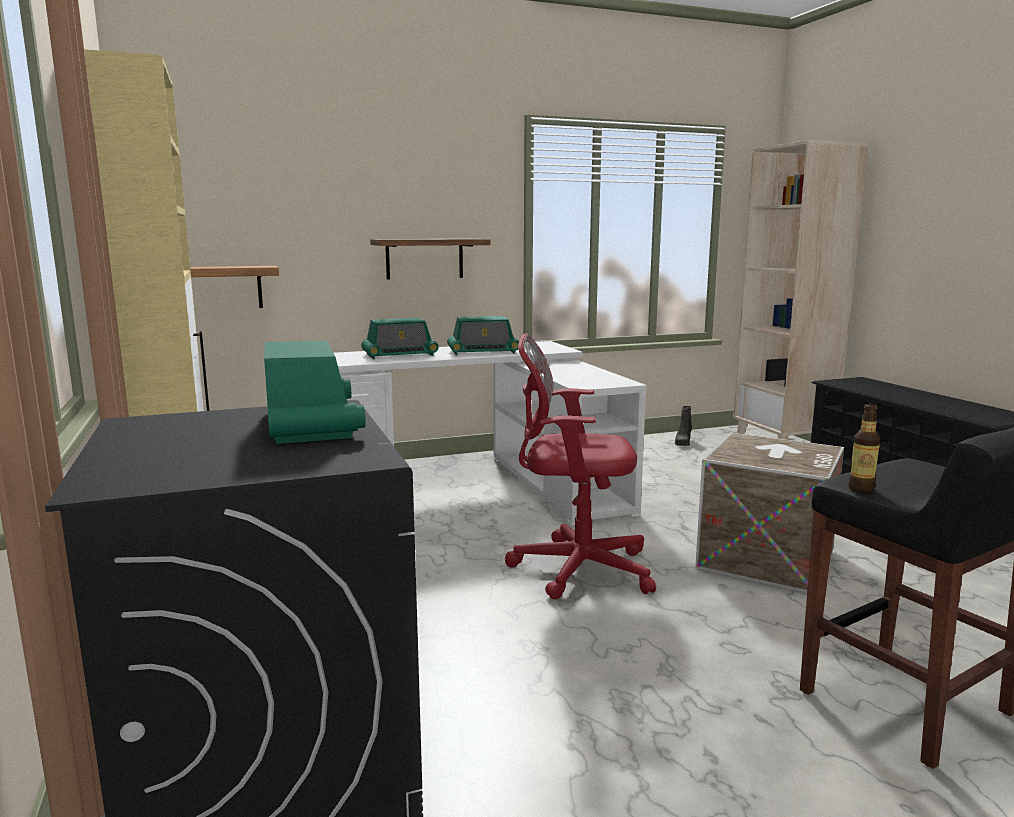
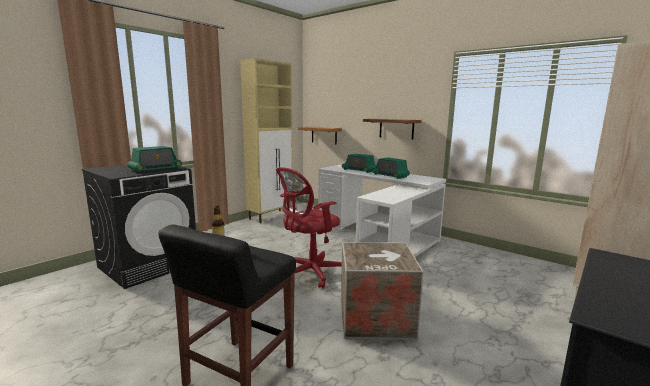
camera: 60 degrees right, 0 degrees up
(574, 568) = (310, 273): red office chair -> red office chair turned 105 degrees counterclockwise
(683, 443) = (531, 267): black boot -> none

